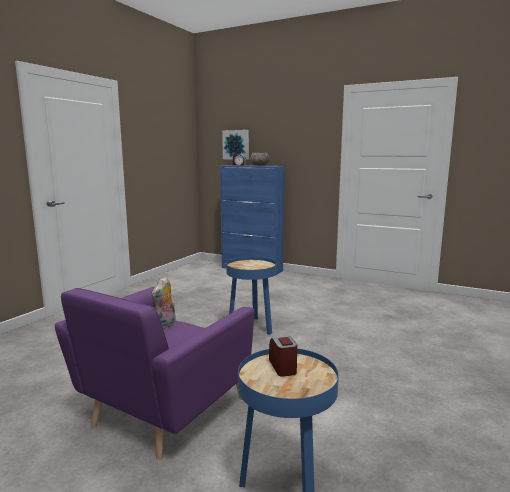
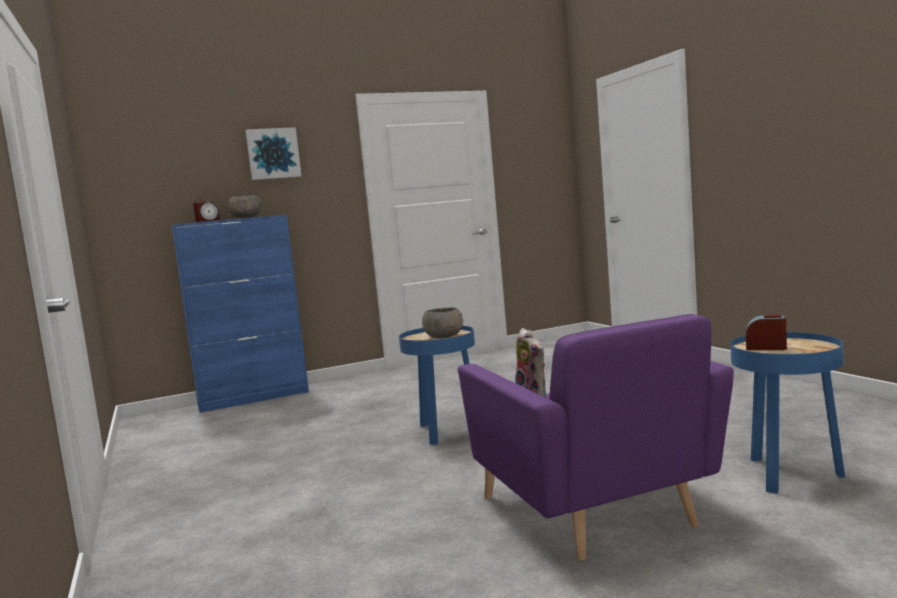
camera: 50 degrees left, 5 degrees down
(236, 144) = (179, 188): picture -> picture (273, 153)
(251, 267) = (444, 337): none -> grey bowl

